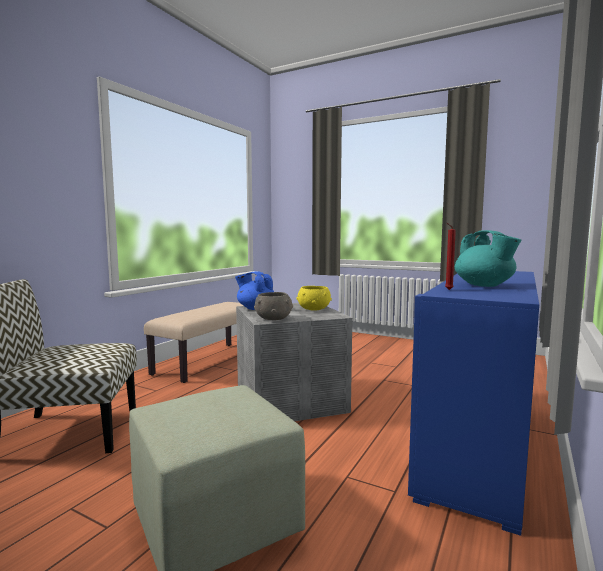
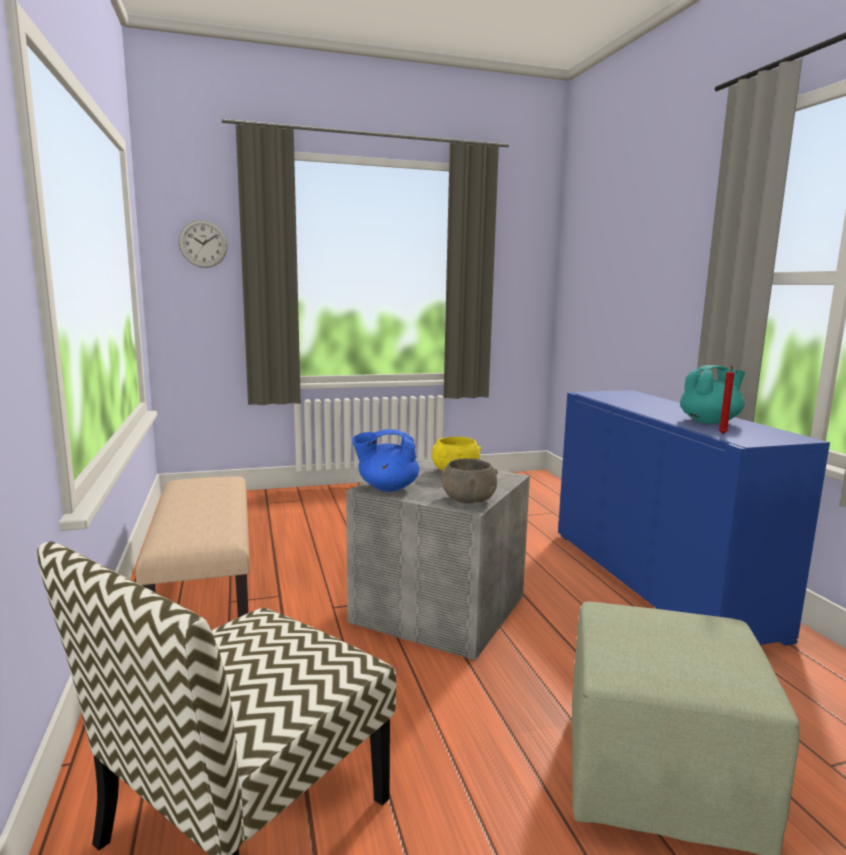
camera: 45 degrees left, 5 degrees up
(298, 181) = (203, 244): none -> wall clock
(484, 286) = (710, 422): turquoise teapot -> turquoise teapot turned 45 degrees counterclockwise

